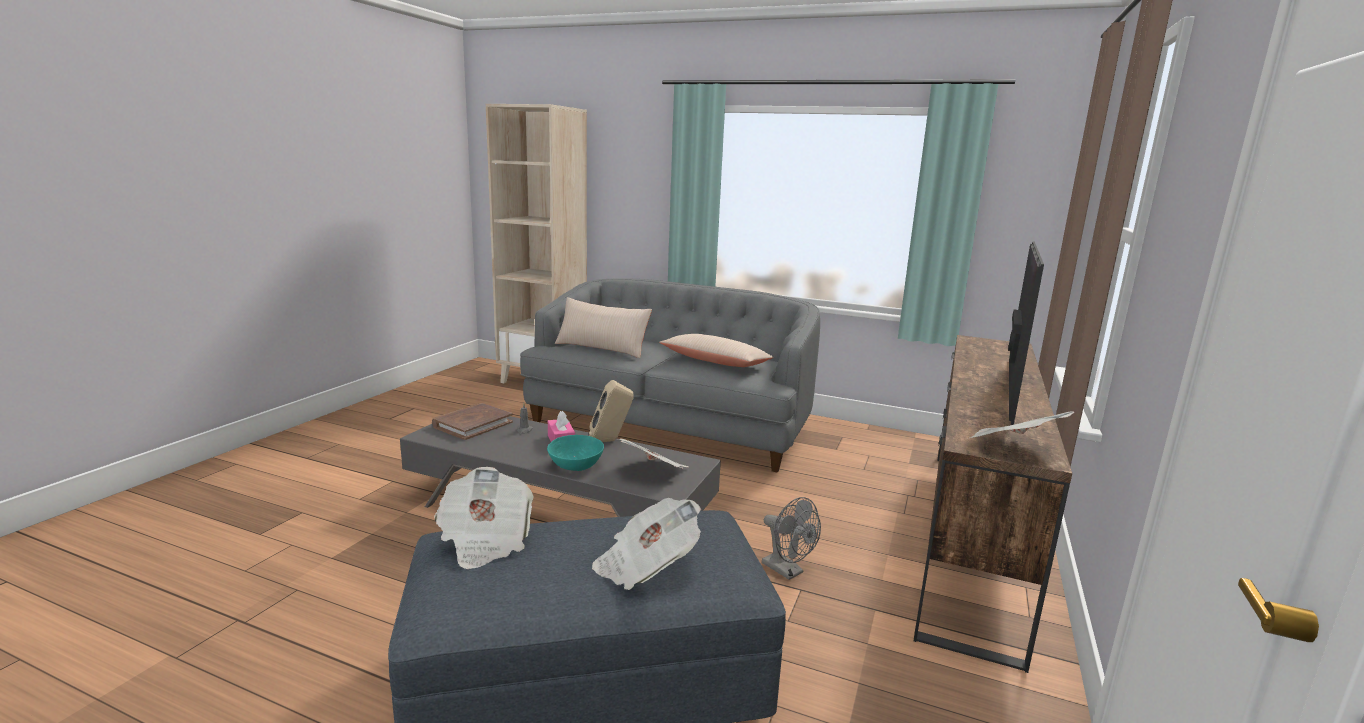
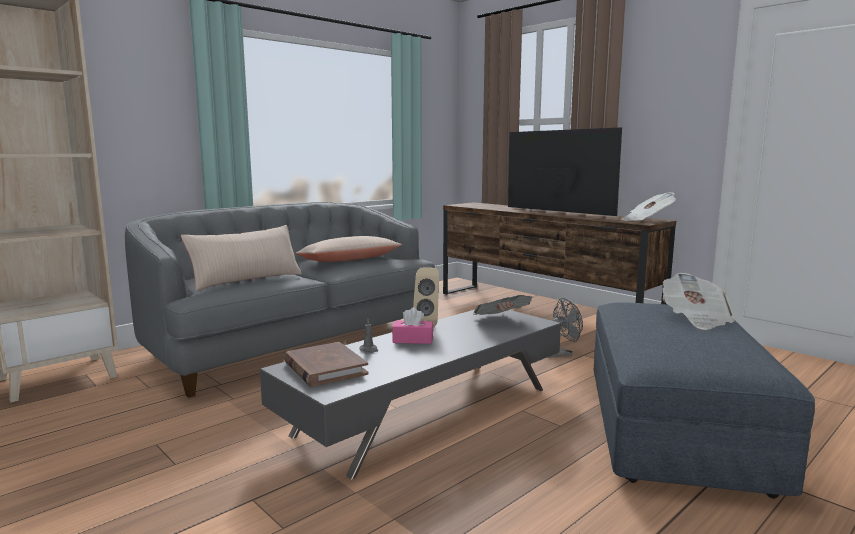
camera: 65 degrees left, 5 degrees down
(485, 540) = (663, 351): newspaper -> none
(576, 466) = (473, 340): turquoise bowl -> none

